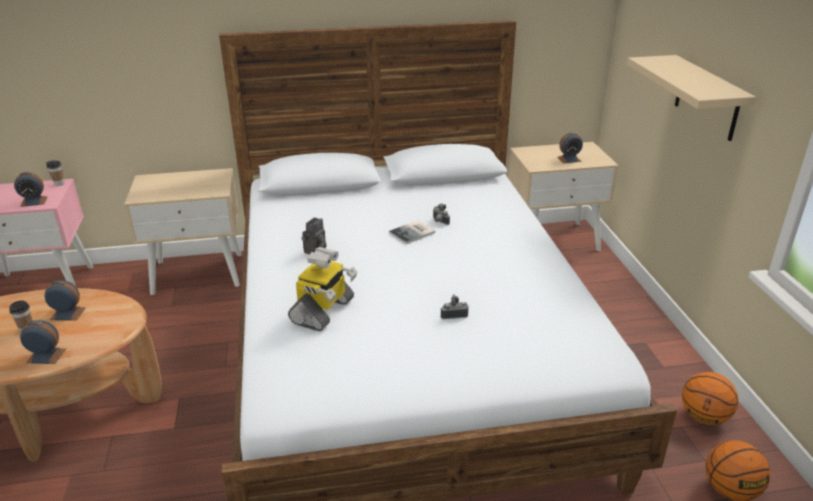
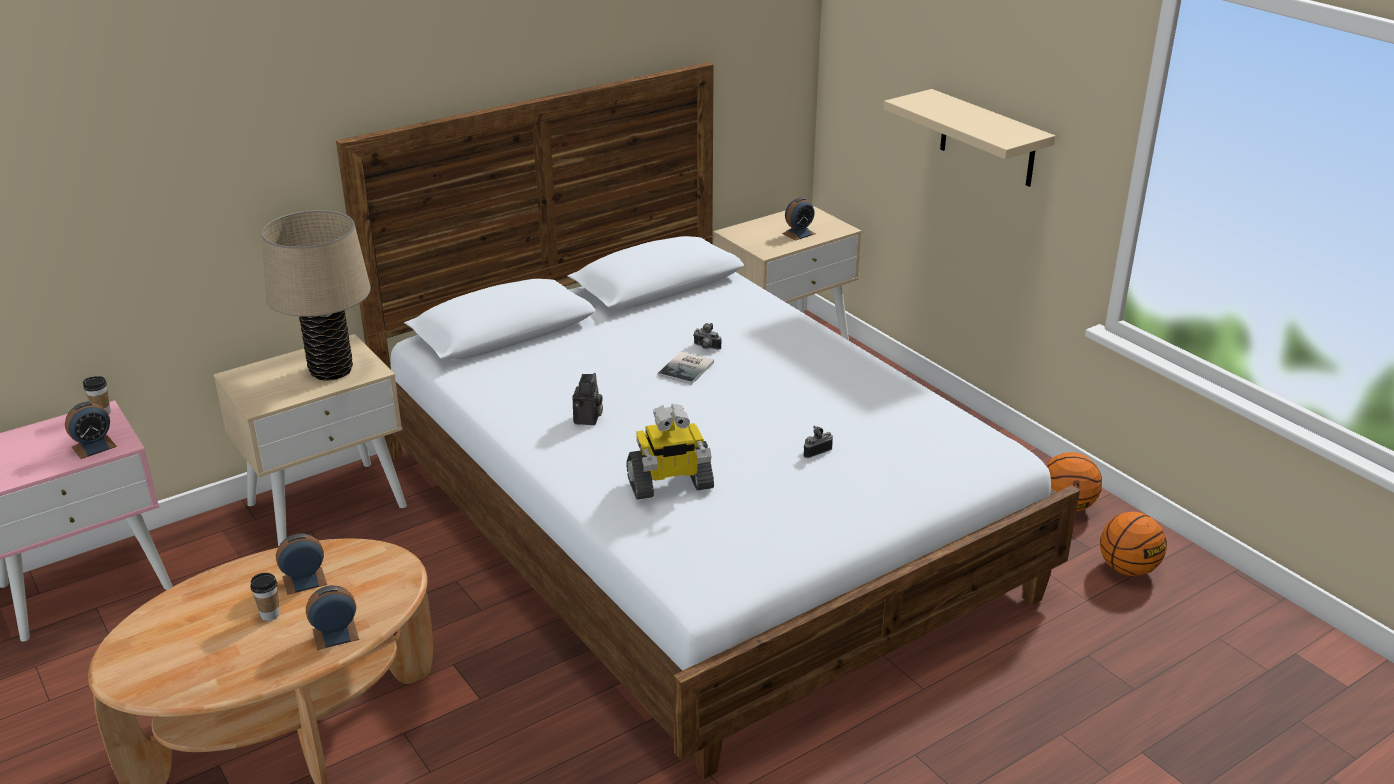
camera: 25 degrees left, 0 degrees up
(196, 186) = (331, 371): none -> beige table lamp
(323, 311) = (669, 484): toy robot -> toy robot turned 75 degrees clockwise

